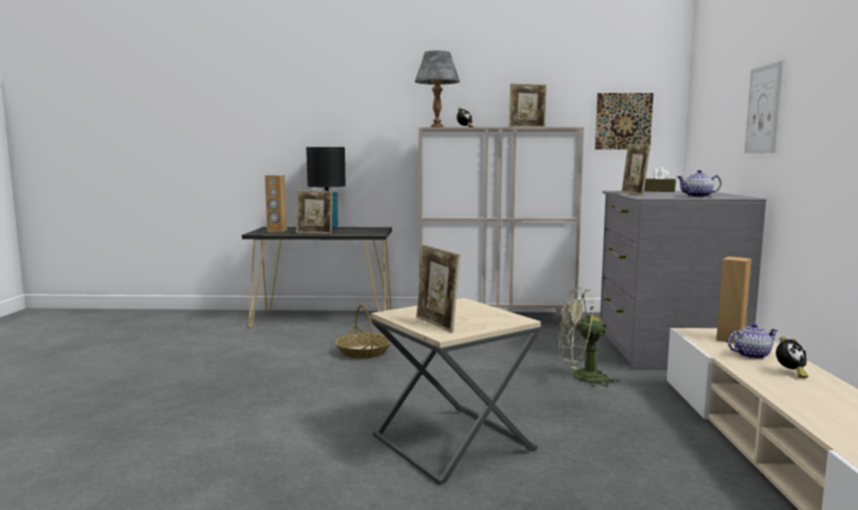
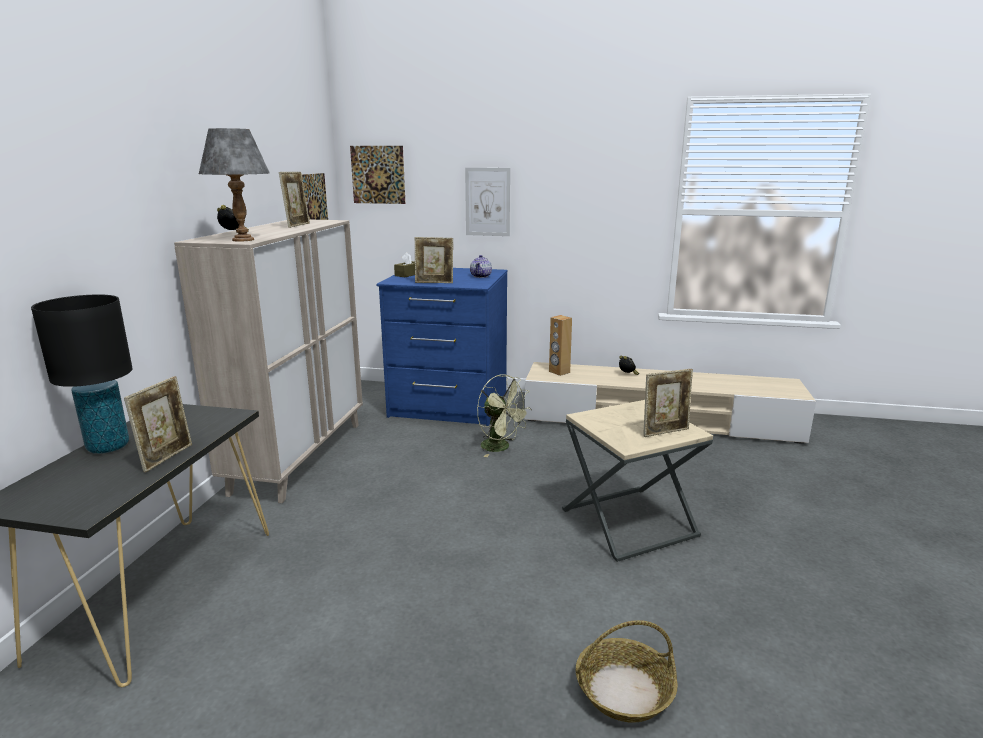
camera: 80 degrees left, 10 degrees up
(277, 231) = (78, 492): brown speaker -> none
(363, 352) = (363, 557): basket -> basket (623, 691)
(581, 377) = (501, 447): green fan -> green fan turned 60 degrees counterclockwise
(665, 349) = (448, 404): grey dresser -> blue dresser
(704, 91) = (378, 175): none -> picture
(751, 355) = (593, 375): teapot -> none

